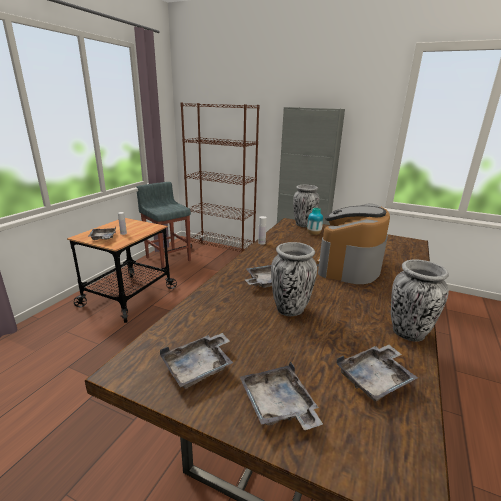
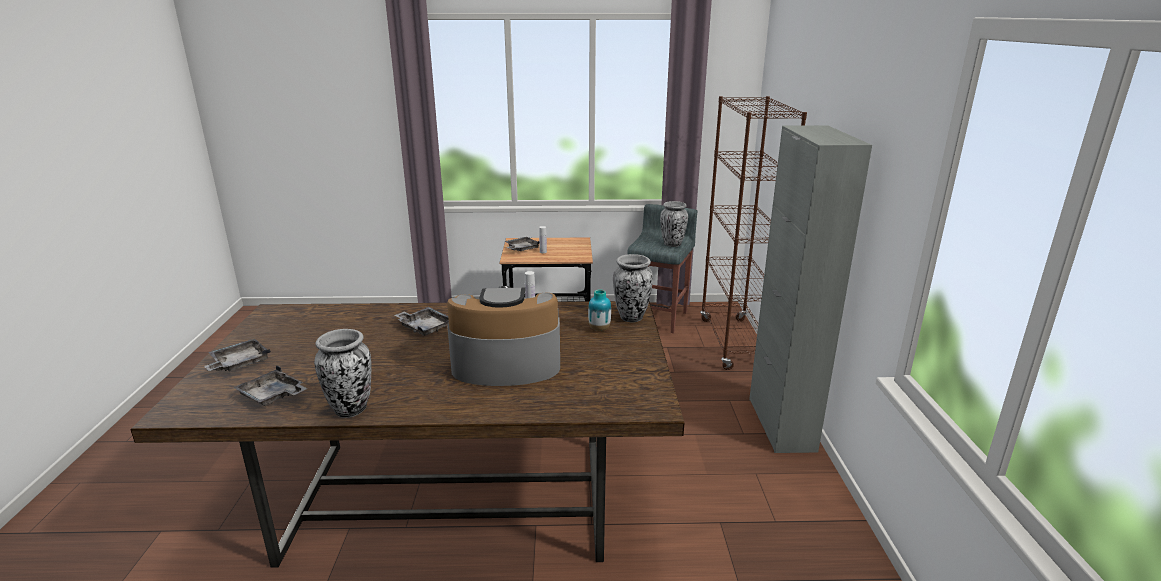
camera: 65 degrees right, 0 degrees up
(199, 367) = (276, 330): grey tray -> none
(290, 309) = (372, 347): vase -> vase (672, 244)

